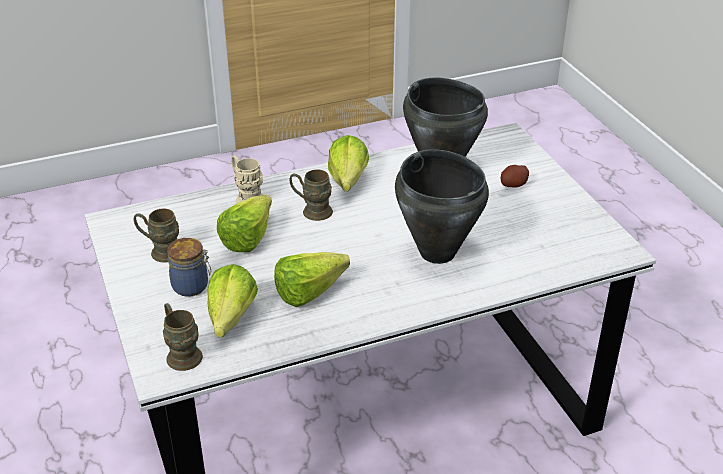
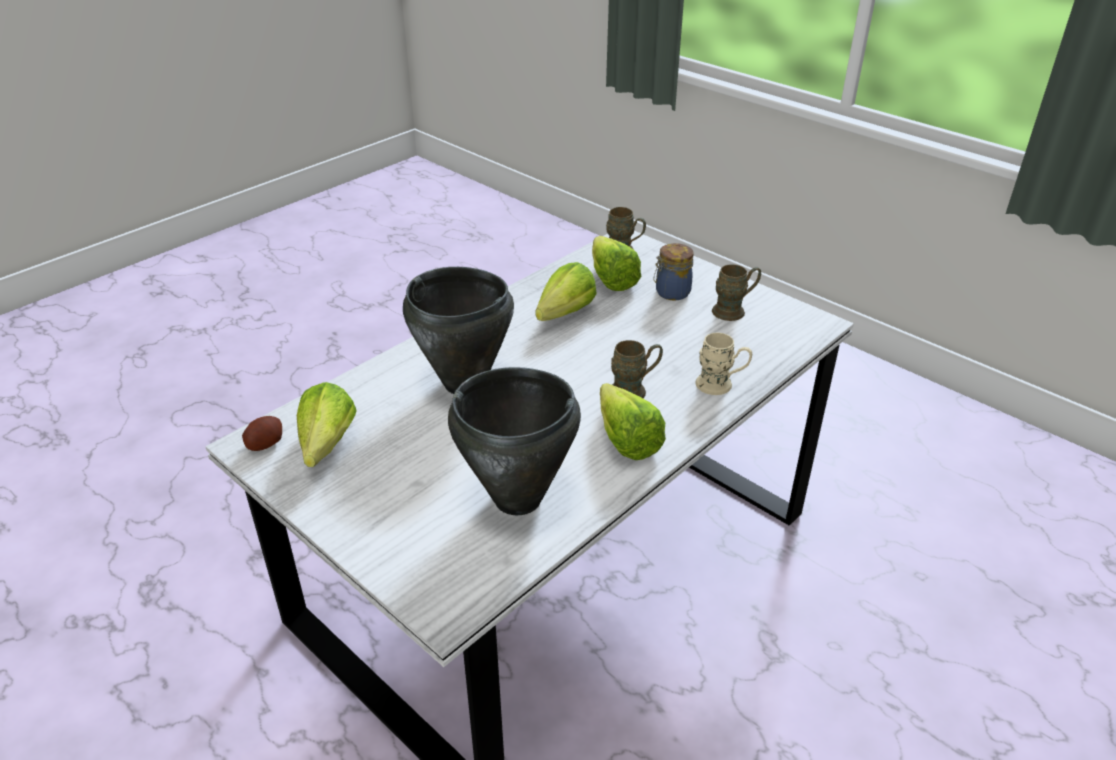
camera: 155 degrees right, 0 degrees up
(252, 236) = (667, 347): lettuce -> lettuce (323, 451)
(513, 185) = (405, 504): potato -> potato (265, 443)

